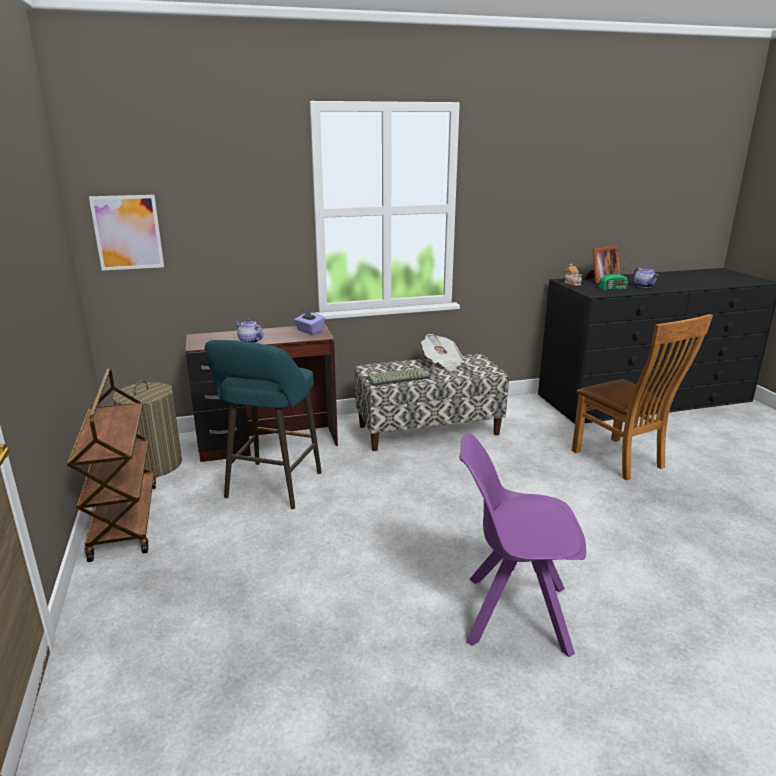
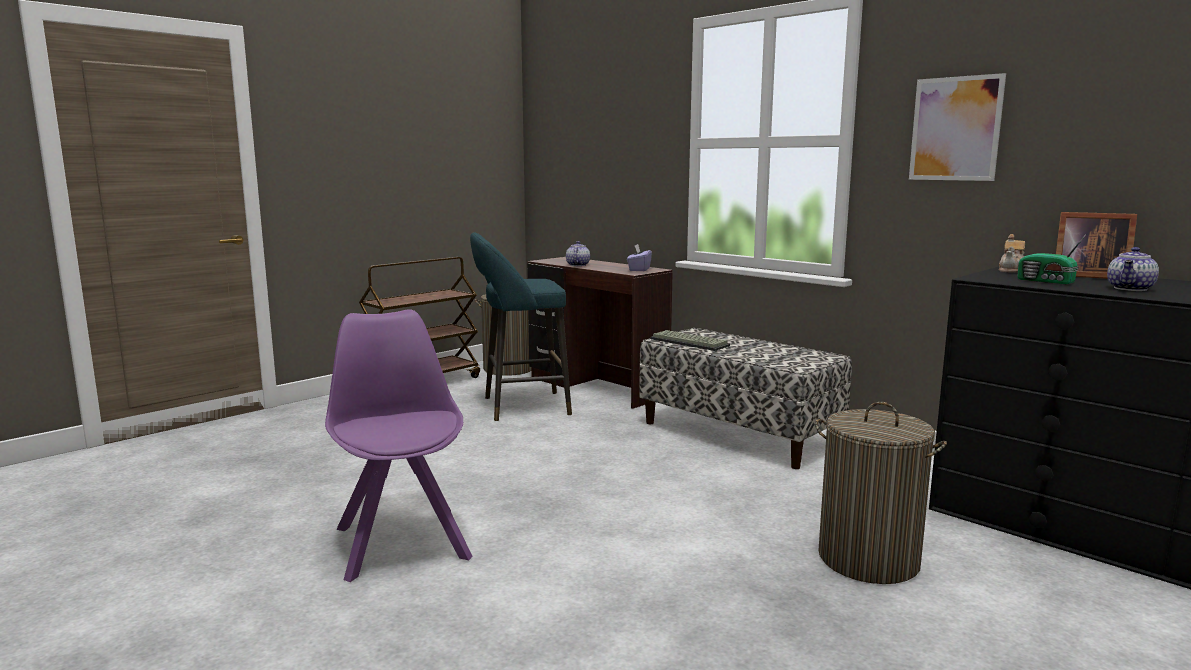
camera: 60 degrees right, 10 degrees down
(127, 232) = (554, 158): picture -> picture (955, 129)
(442, 363) = (772, 348): newspaper -> none
(622, 460) = (868, 559): brown chair -> laundry basket

